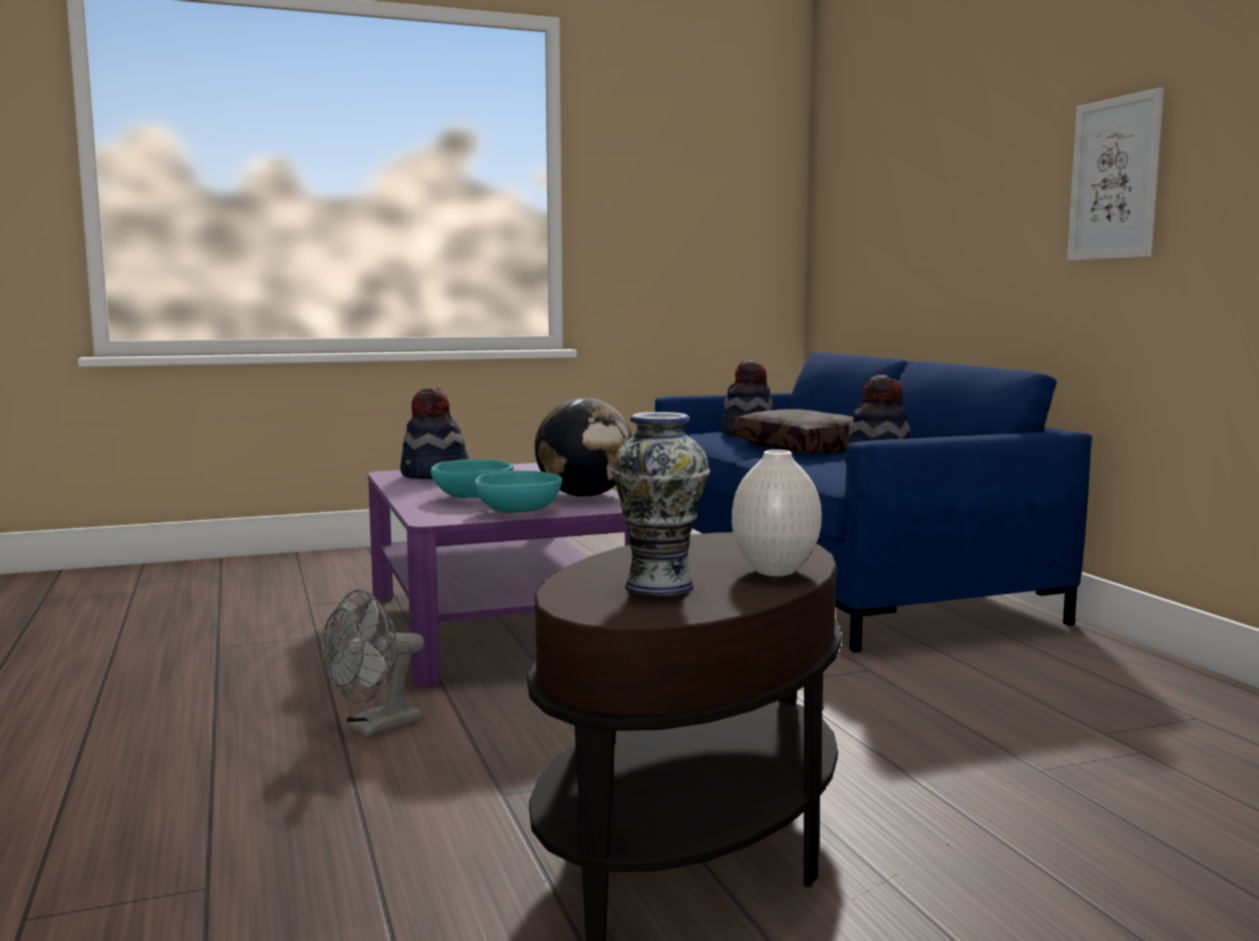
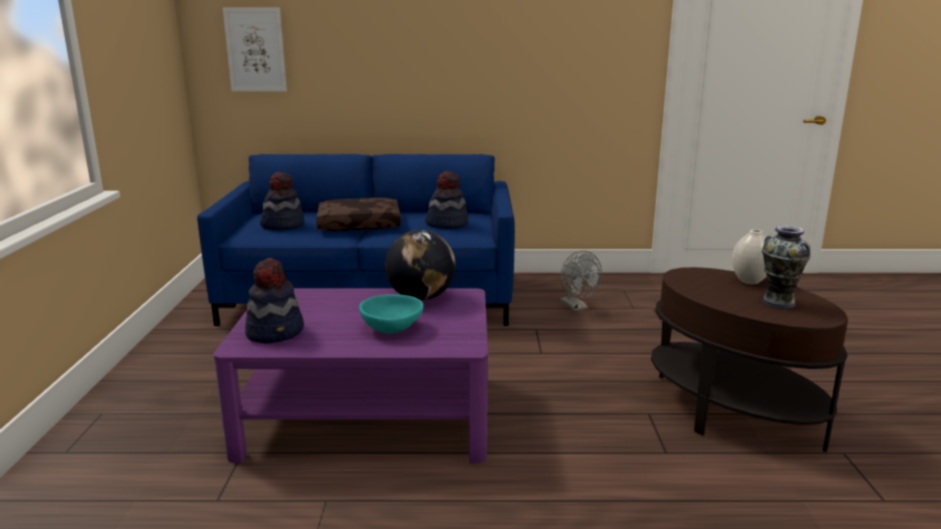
camera: 70 degrees left, 10 degrees up
(374, 727) = (553, 486): grey fan -> grey fan (576, 307)
(517, 512) = (461, 321): turquoise bowl -> none
(1114, 179) = (503, 51): picture -> picture (255, 50)

